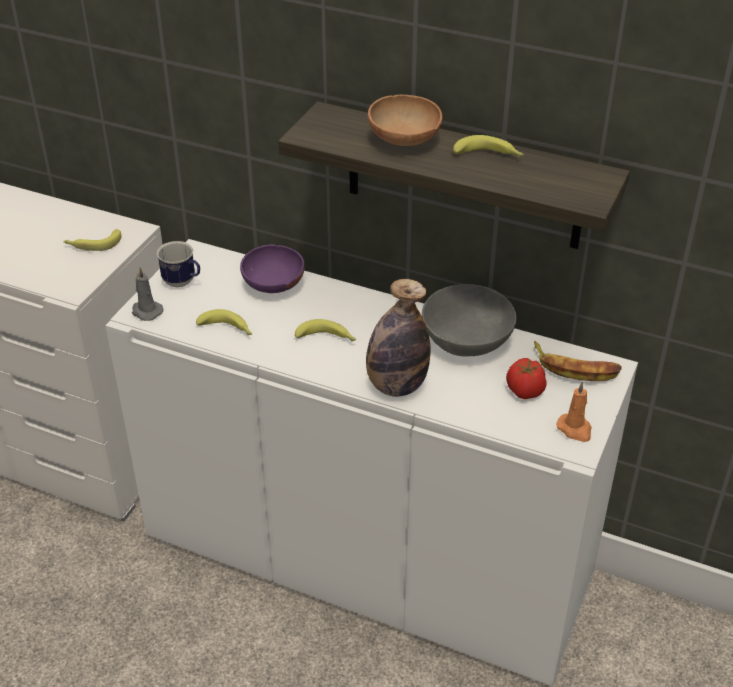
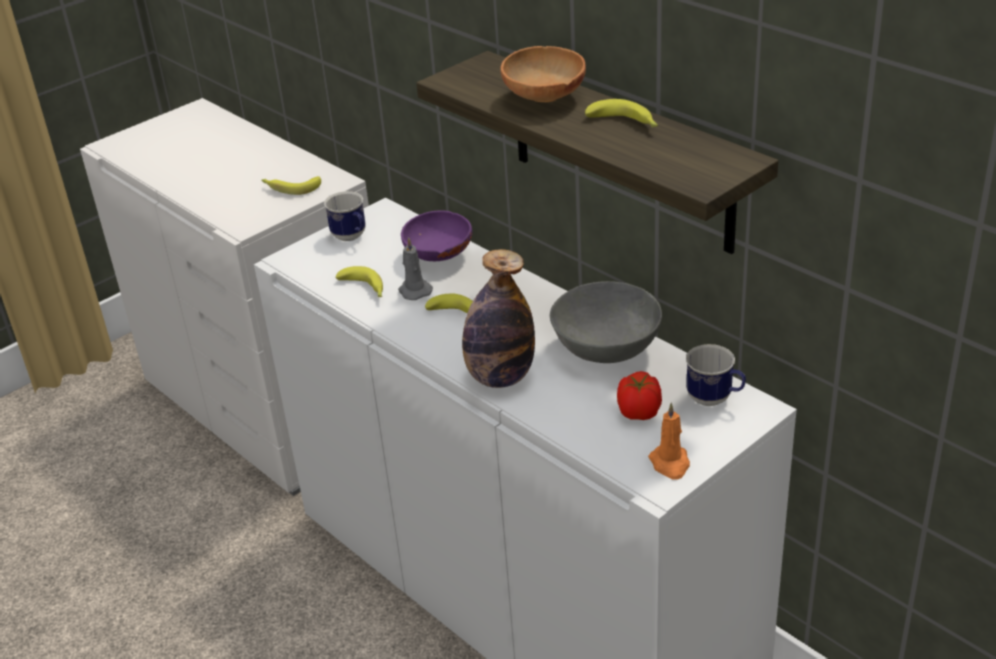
camera: 25 degrees right, 5 degrees down
(146, 311) = (299, 258): grey candle -> grey candle (414, 290)
(575, 368) = (715, 399): banana -> mug

